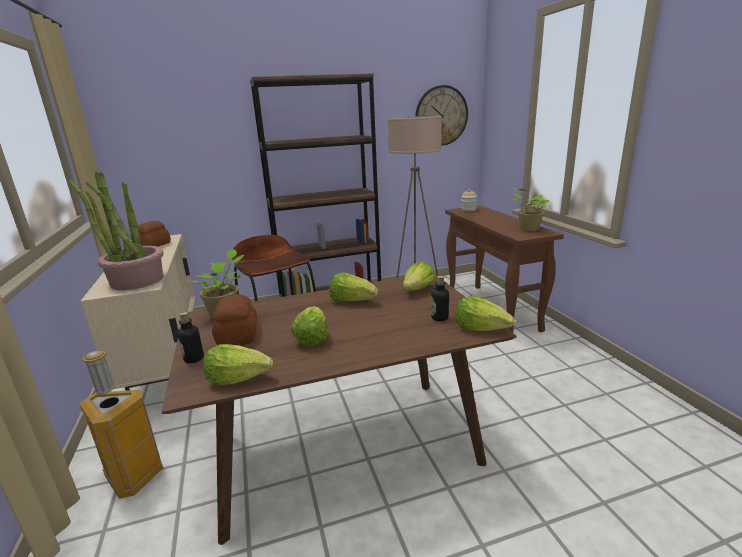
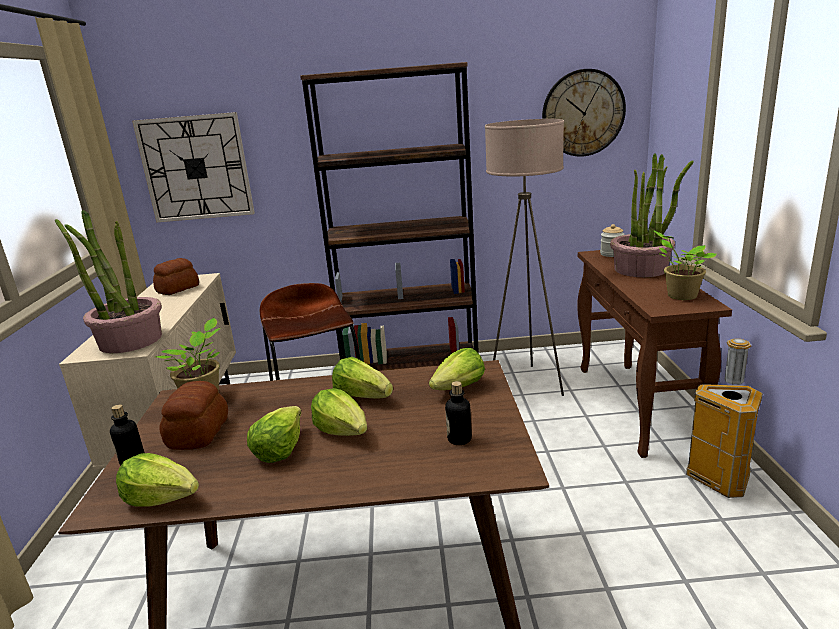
camera: 15 degrees right, 0 degrees up
(132, 477) = (95, 583): trash can -> trash can (718, 480)
(157, 151) = (196, 168): none -> wall clock
(481, 328) = (506, 465): lettuce -> lettuce (343, 431)
(493, 217) = (641, 269): none -> potted plant

